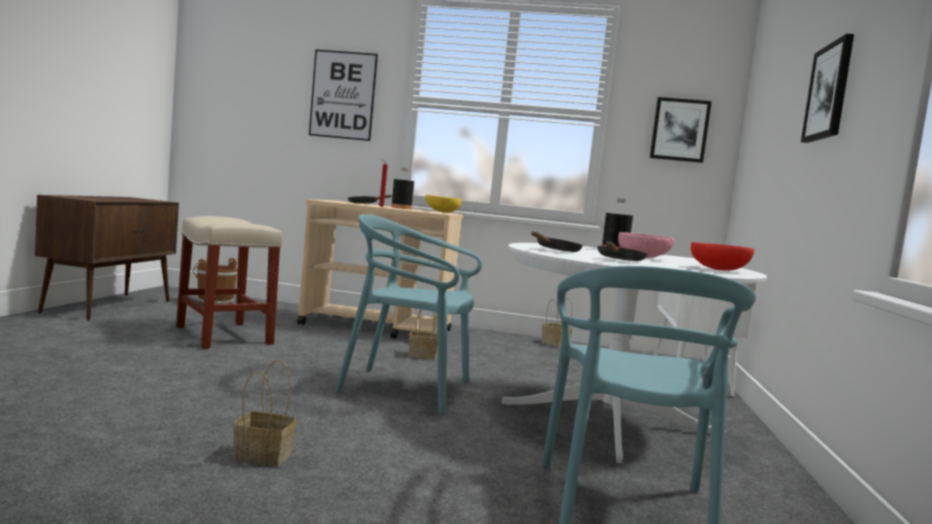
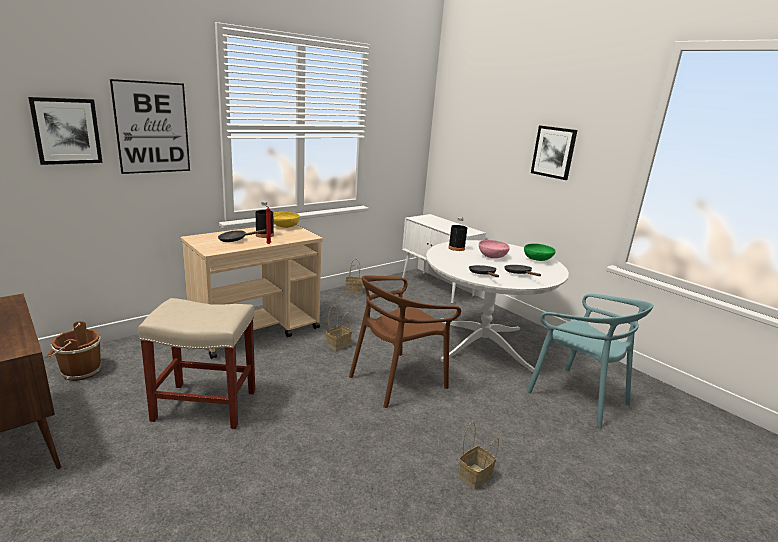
camera: 50 degrees left, 15 degrees up
(406, 388) = (397, 380): turquoise chair -> brown chair
(679, 130) = (403, 134): picture -> picture (67, 131)
(718, 270) = (537, 260): red bowl -> green bowl

